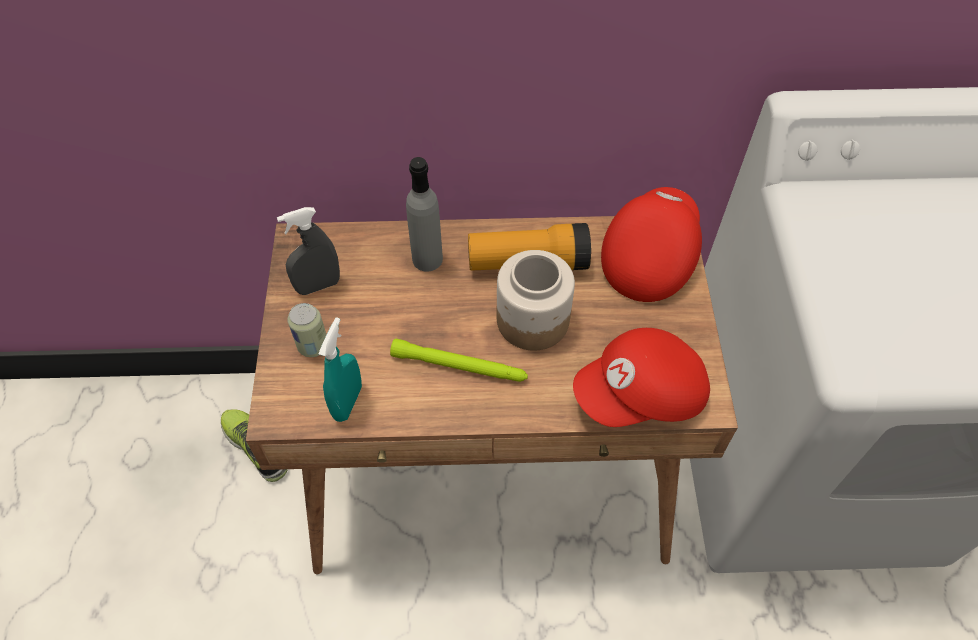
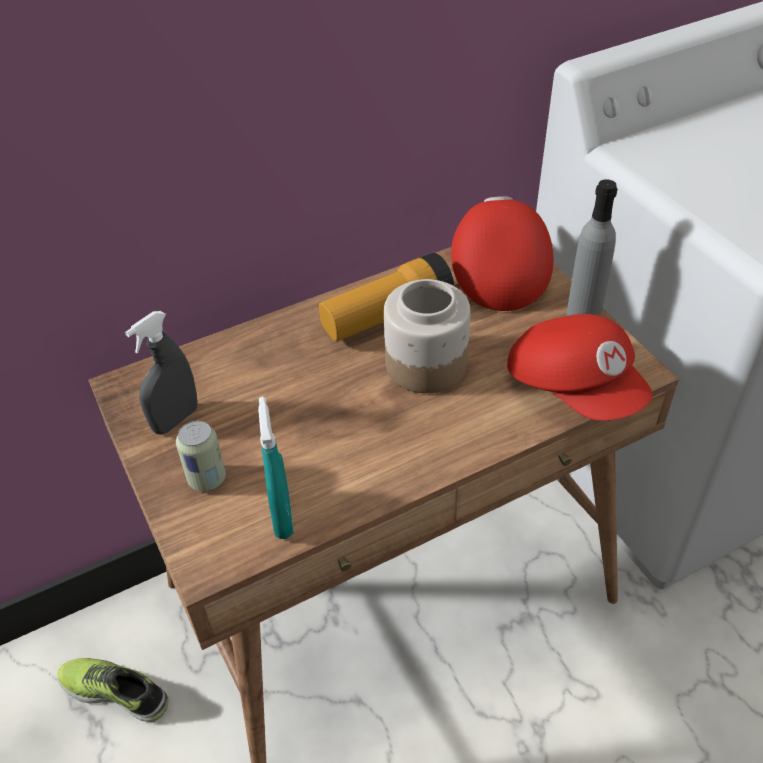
camera: 25 degrees left, 10 degrees down
(427, 259) = (281, 351): grey bottle -> grey bottle (583, 314)
(459, 366) = (380, 434): green flashlight -> none
(641, 395) = (575, 387): red cap -> red cap turned 75 degrees counterclockwise

